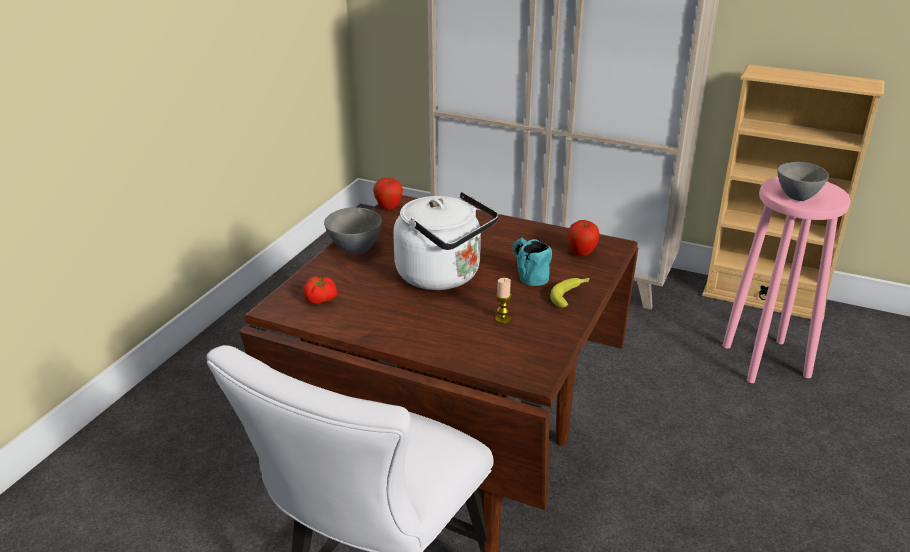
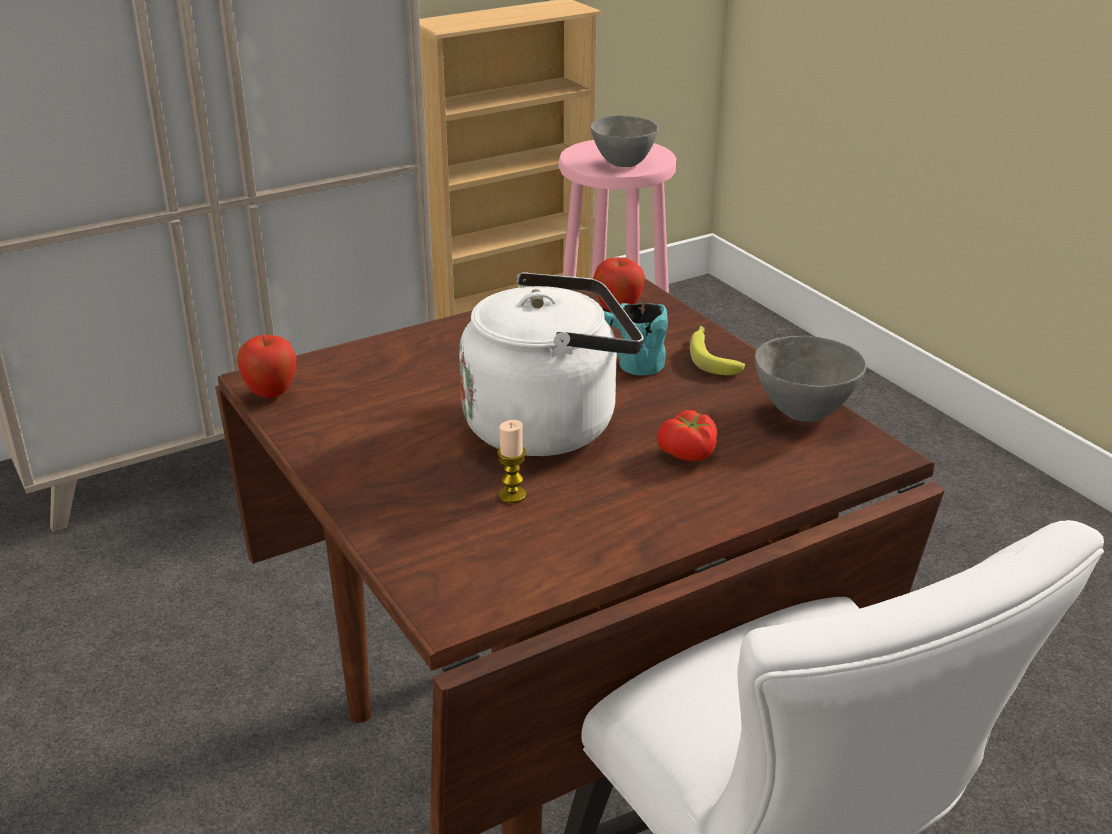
camera: 55 degrees left, 0 degrees up
(319, 300) = (483, 557): tomato -> tomato (689, 454)
(354, 249) = (360, 469): grey bowl -> grey bowl (803, 413)
(502, 319) = (718, 424): candle -> candle (512, 495)

